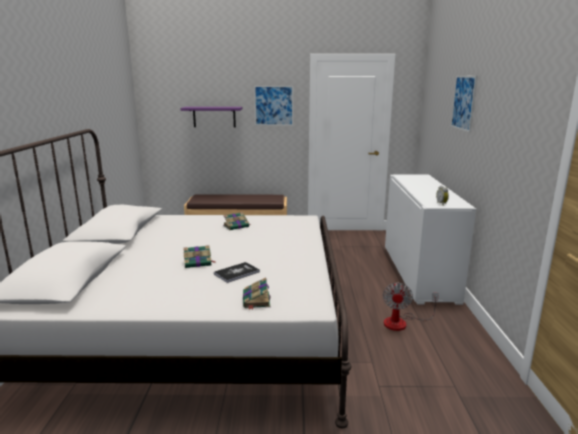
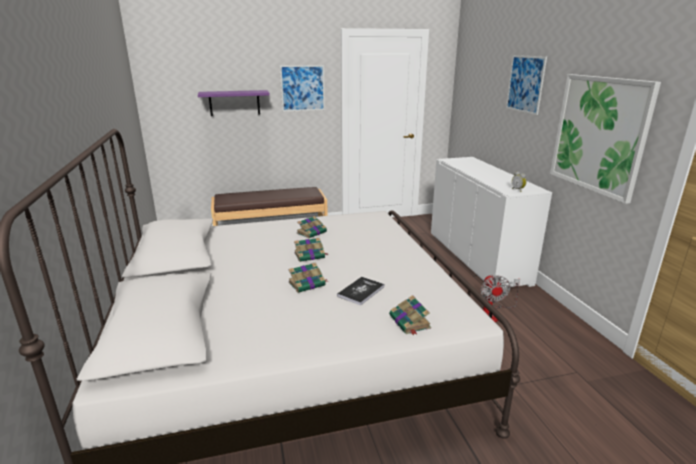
camera: 15 degrees left, 5 degrees up
(219, 243) = (310, 255): none -> book
(508, 150) = (599, 134): none -> picture

